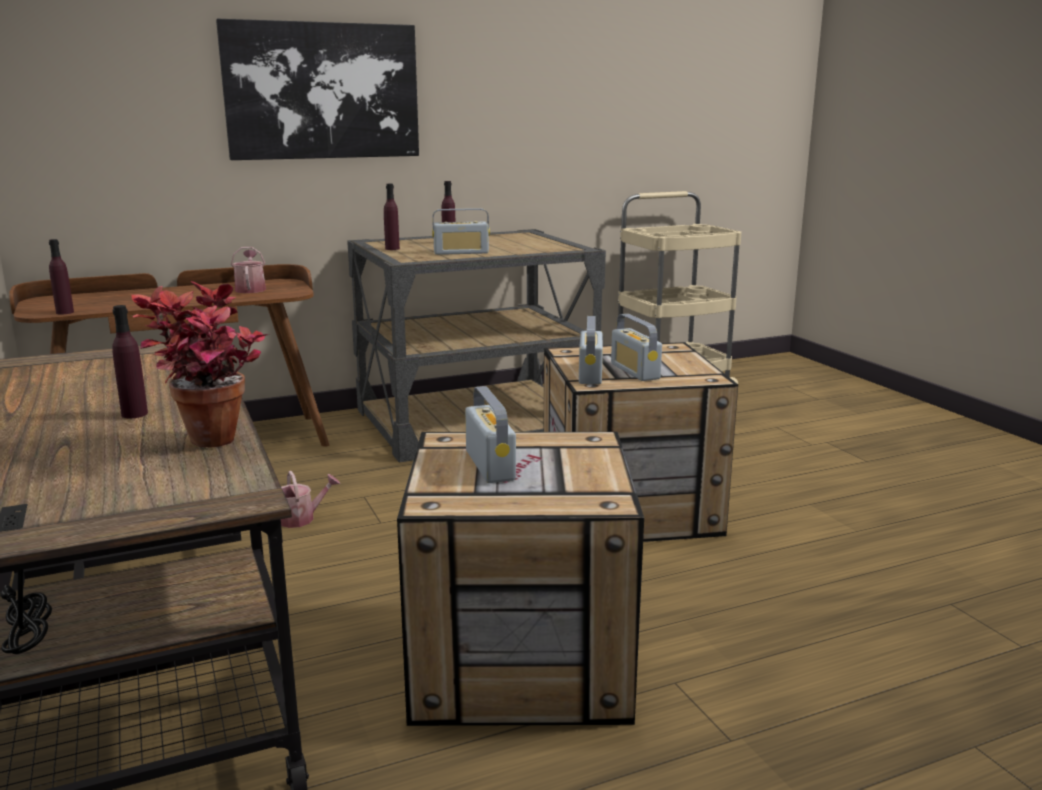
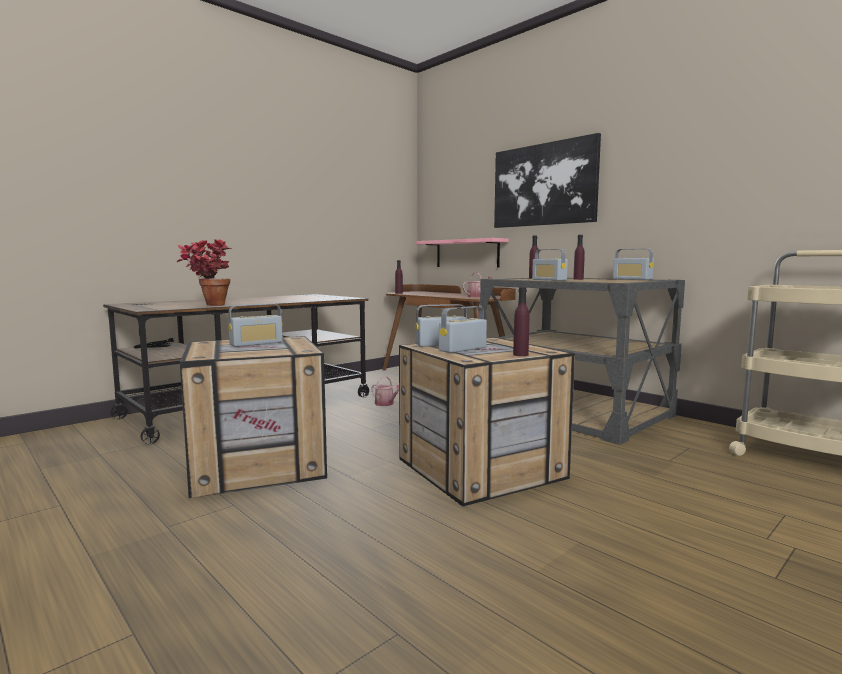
camera: 70 degrees right, 10 degrees down
(134, 414) = (249, 301): purple bottle -> purple bottle (520, 355)
(159, 209) = (467, 253): none -> pink shelf
(492, 234) = (632, 279): none -> radio

